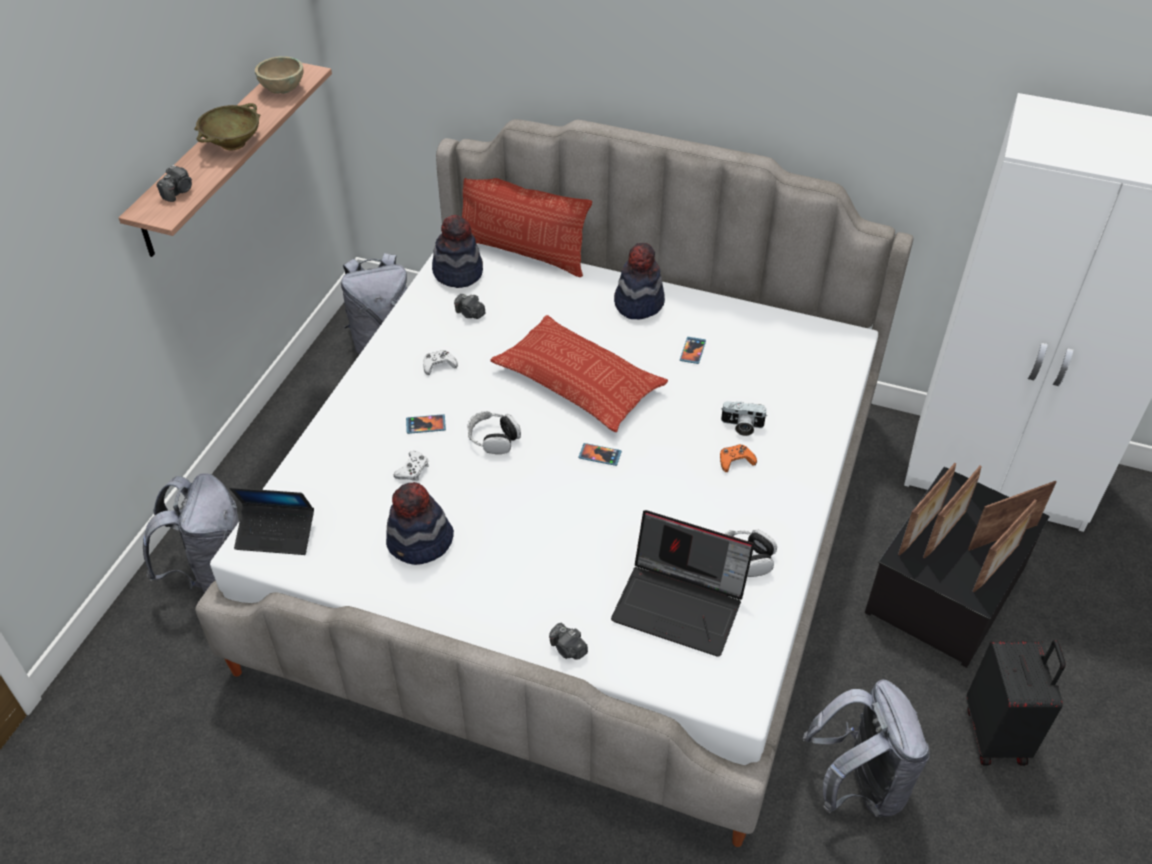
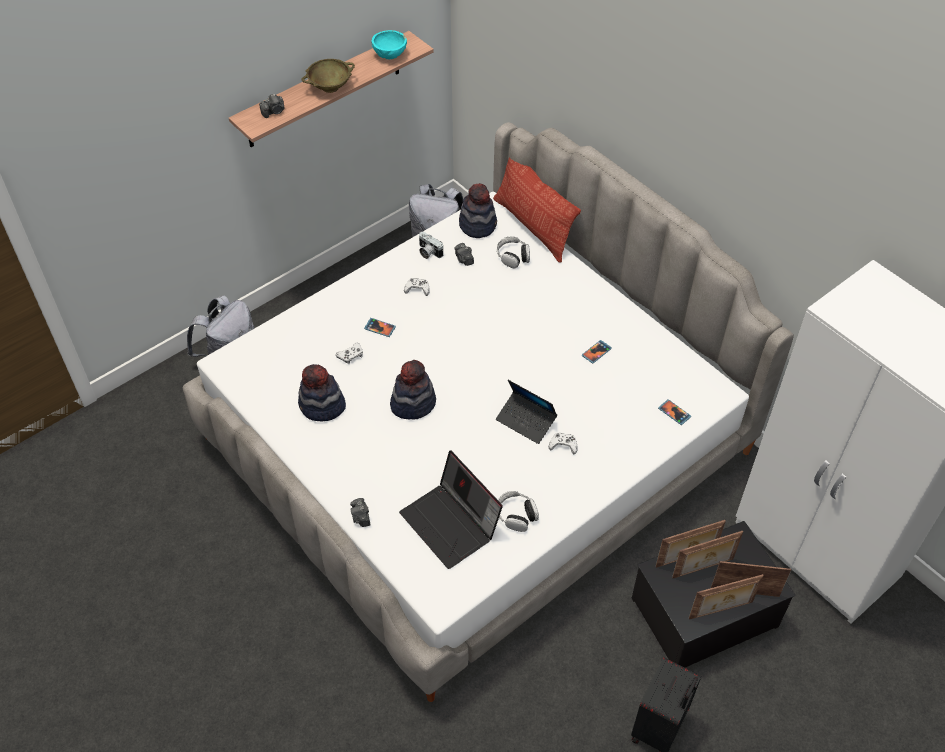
camera: 30 degrees right, 5 degrees up
(276, 534) = (243, 361): laptop -> laptop (526, 421)
(283, 90) = (390, 56): beige bowl -> turquoise bowl
(493, 438) = (415, 356): headphones -> headphones (513, 256)
(578, 381) = (500, 340): pillow -> none
(600, 455) = (475, 399): phone -> phone (674, 413)
(638, 303) = (586, 299): hat -> hat (413, 403)
(735, 461) = (563, 445): orange game controller -> white game controller
(741, 426) = (587, 422): camera -> camera (428, 252)
(858, 784) = (537, 707): grey backpack -> none

